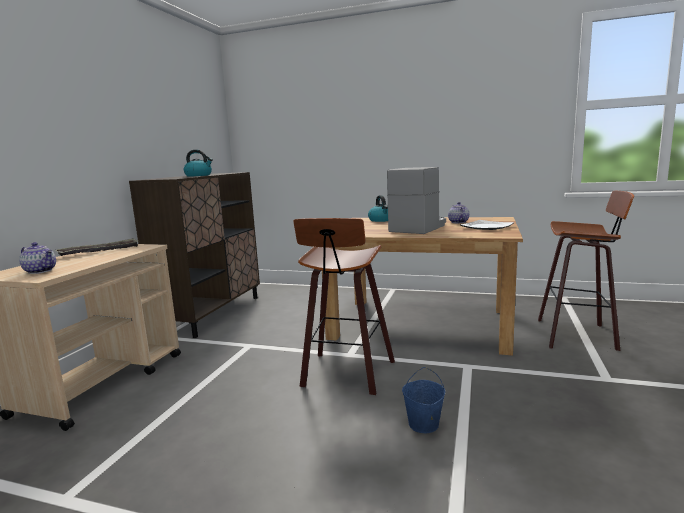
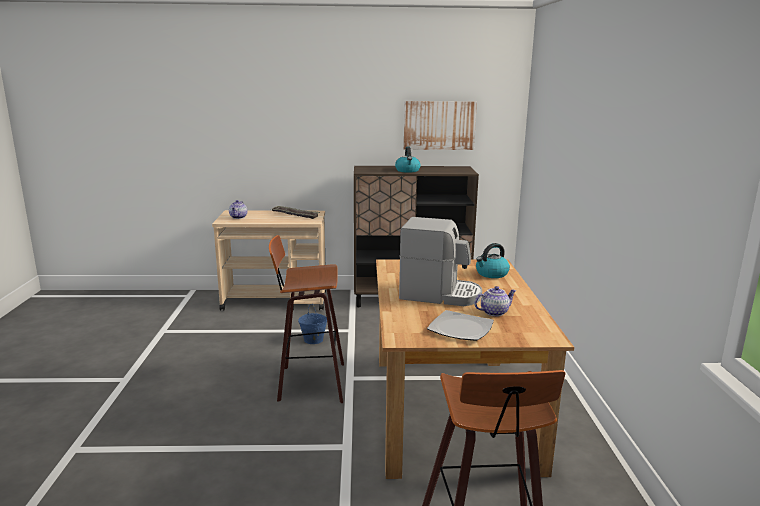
camera: 70 degrees right, 5 degrees up
(183, 134) = (439, 125): none -> picture
(423, 424) = (233, 428): blue bucket -> blue bucket (313, 340)

